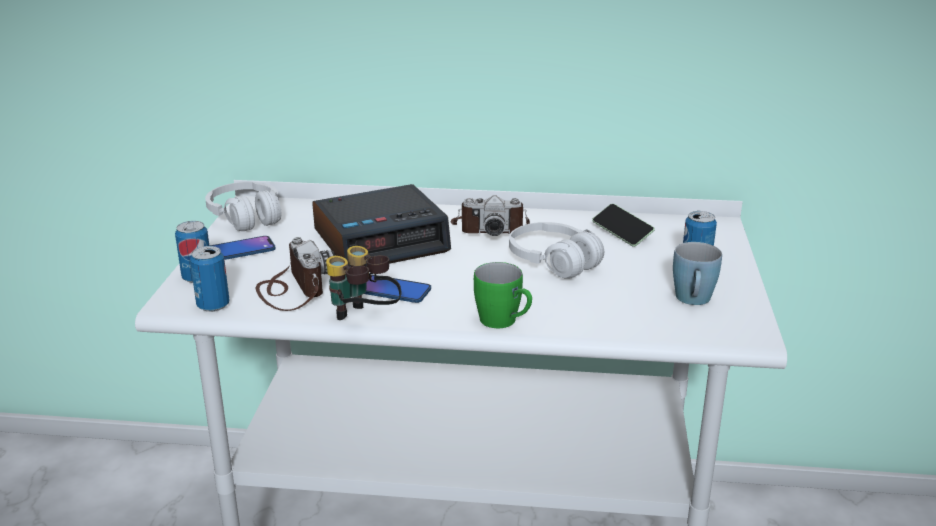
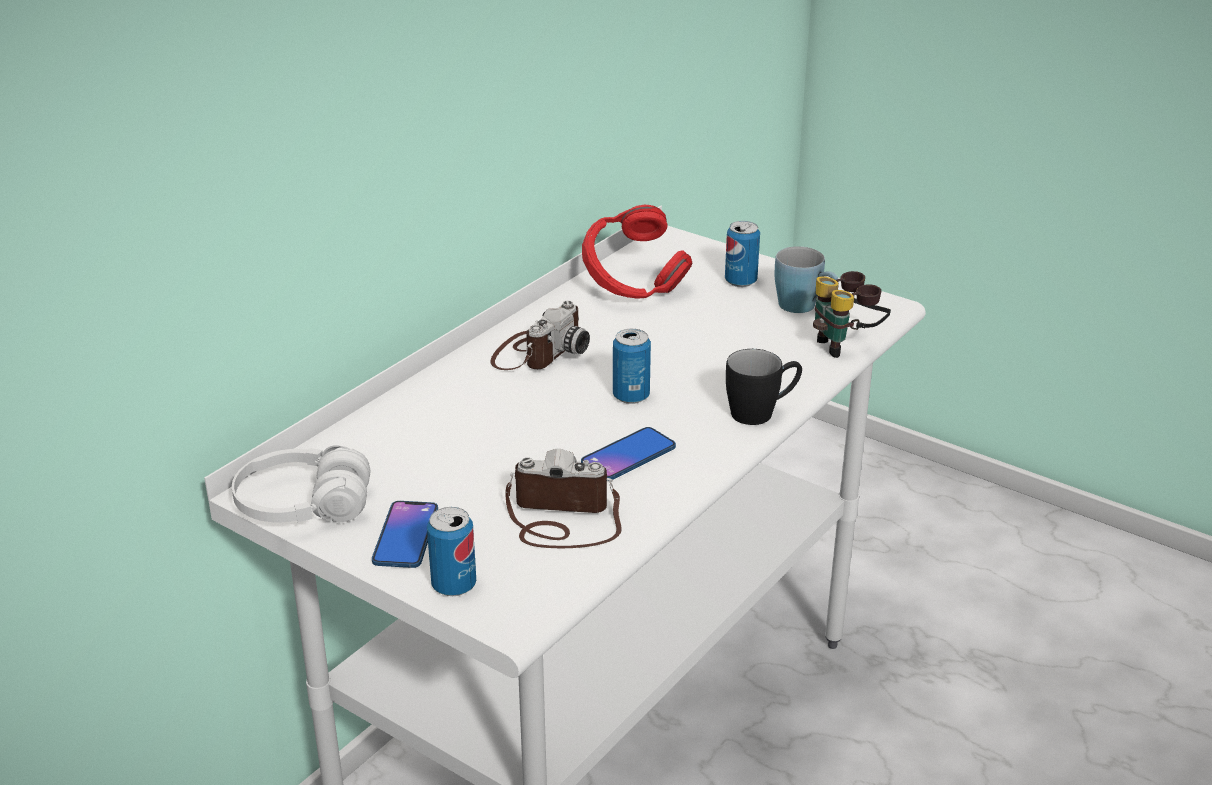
camera: 60 degrees left, 5 degrees up
(213, 305) = (547, 588): can -> can (631, 396)
(364, 319) = (680, 491): binoculars -> binoculars (846, 345)
(382, 240) = (493, 427): alarm clock -> none
(504, 322) = (761, 412): green mug -> black mug
(553, 262) = (658, 345): white headphones -> none
(622, 233) = (633, 288): phone -> red headphones

